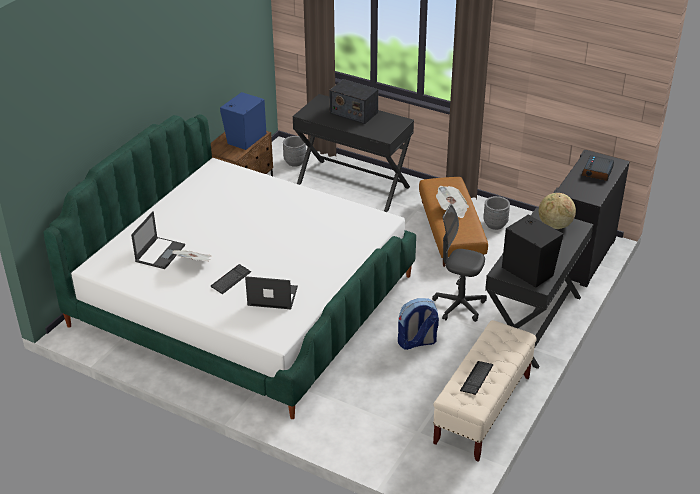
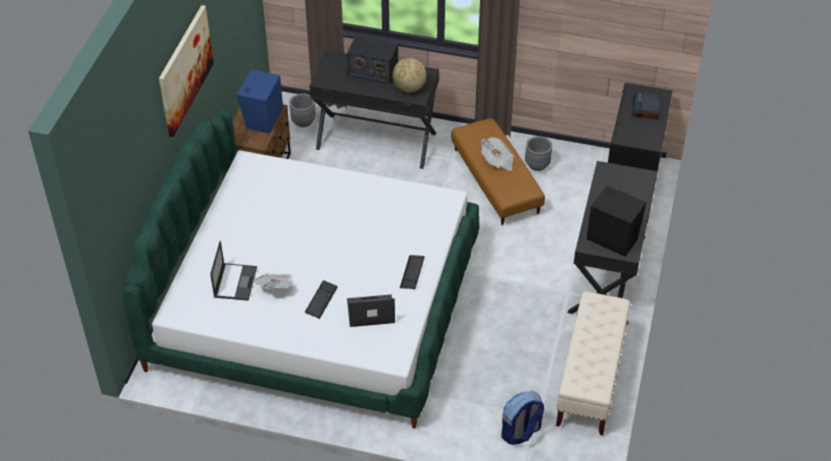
camera: 15 degrees left, 10 degrees up
(160, 59) = (185, 70): none -> picture
(417, 342) = (504, 319): backpack -> backpack (520, 432)
(459, 306) = (532, 268): grey office chair -> none
(476, 378) = (590, 359): keyboard -> keyboard (412, 273)
(554, 225) = (621, 179): globe -> globe (409, 88)

